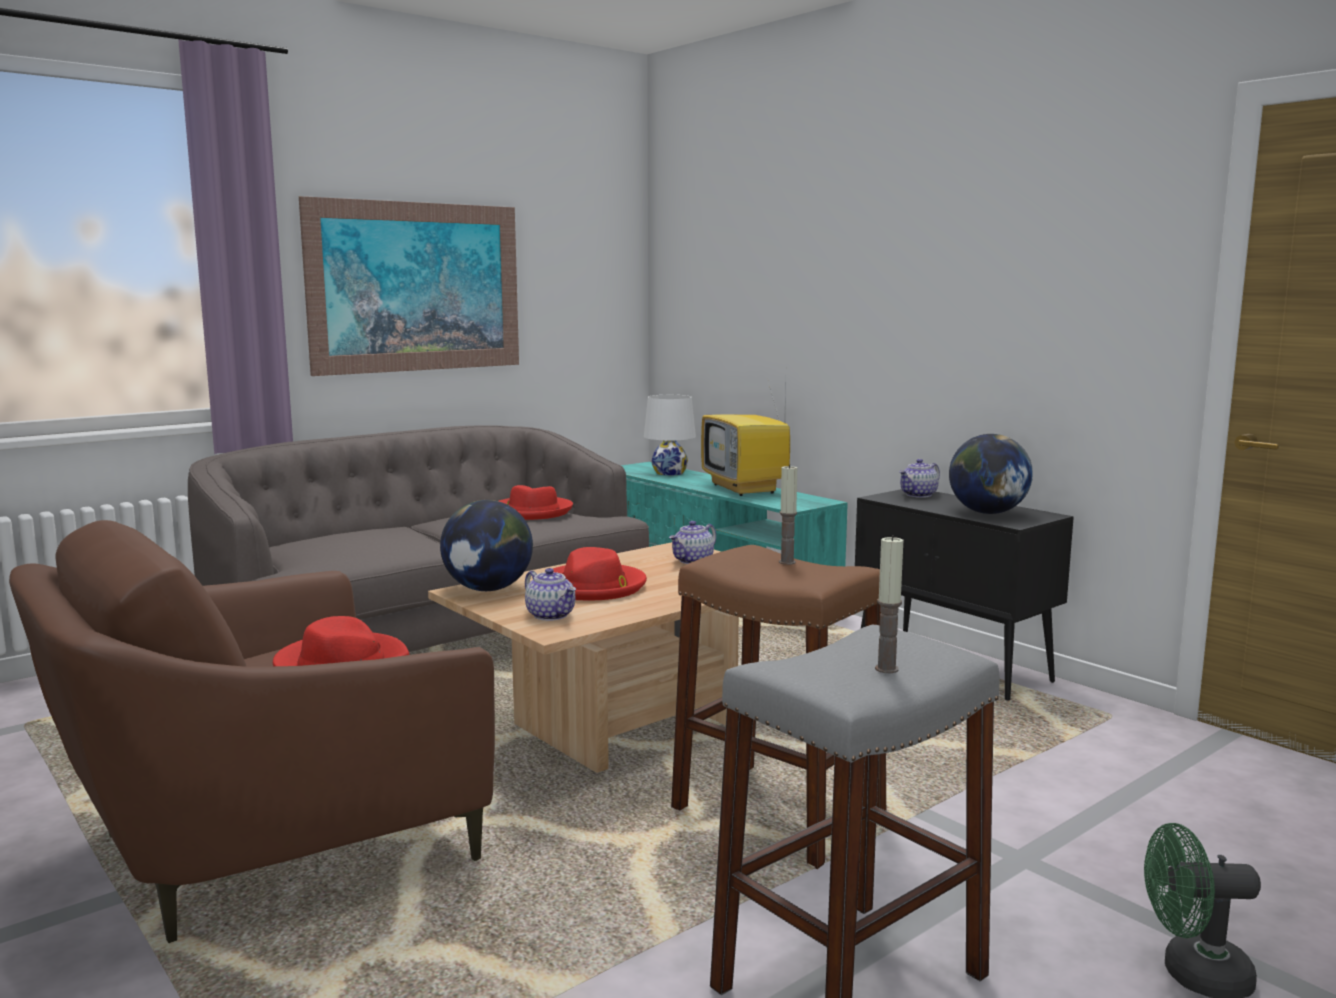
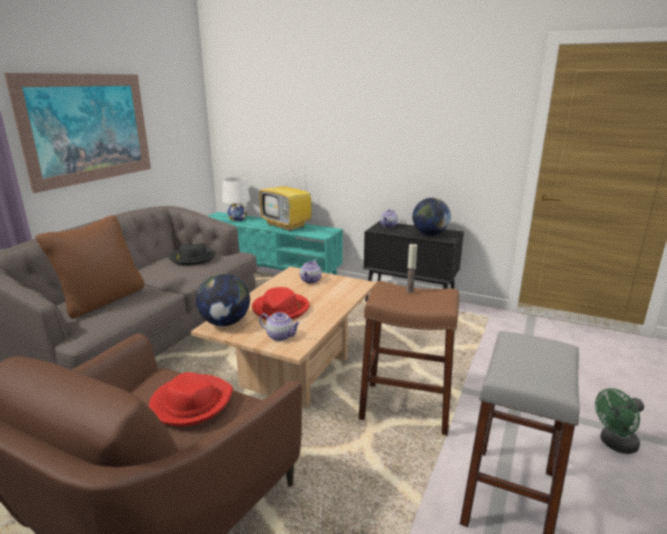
camera: 25 degrees left, 10 degrees up
(349, 542) = (102, 300): none -> brown pillow
(532, 511) = (192, 258): red hat -> black hat
(886, 669) = (546, 363): candle -> none

